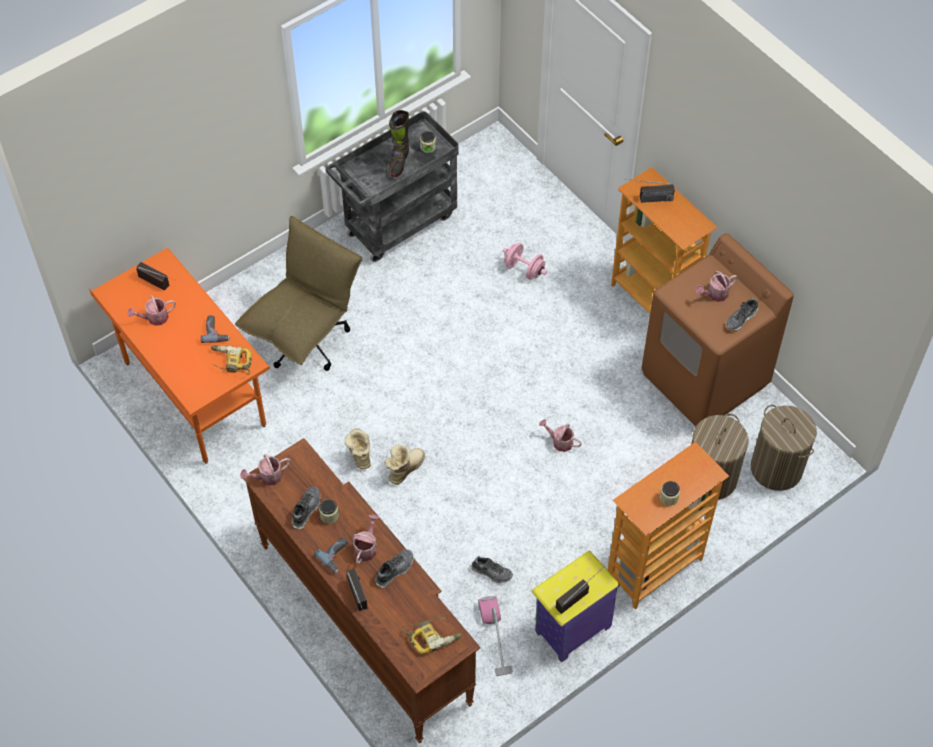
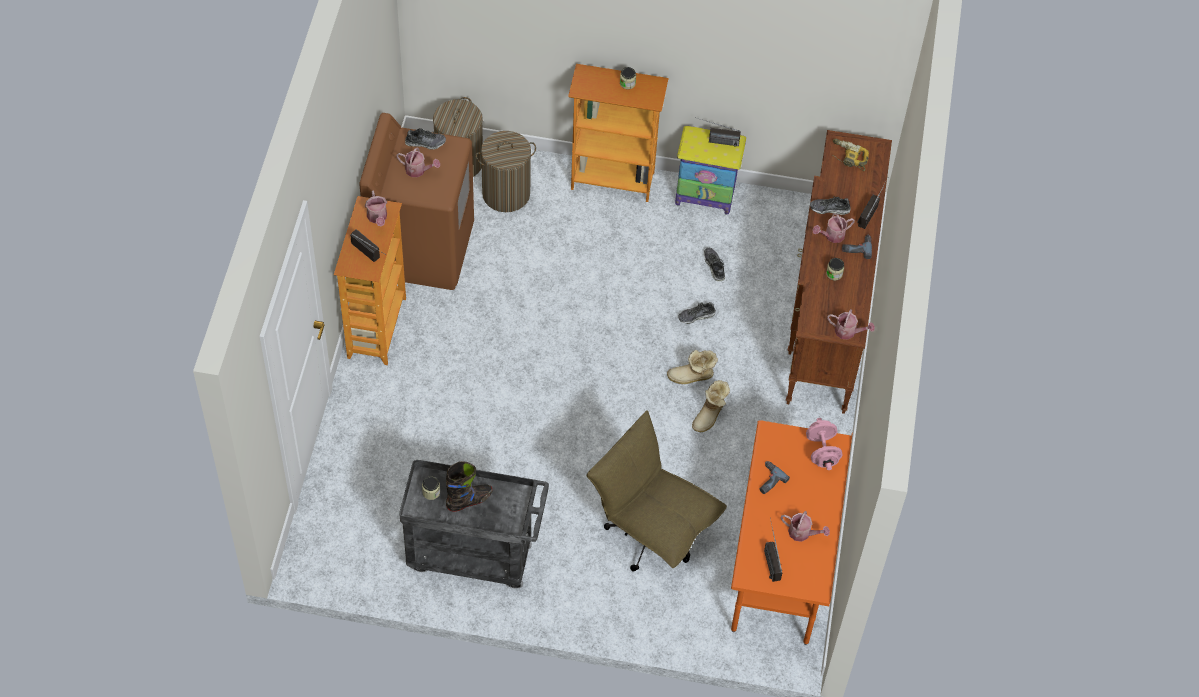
camera: 135 degrees left, 0 degrees up
(231, 362) = (782, 446): power drill -> none
(305, 340) = (652, 534): beige office chair -> beige office chair turned 45 degrees clockwise
(306, 509) = (845, 290): shoe -> shoe (696, 316)
(495, 637) = (757, 232): vacuum cleaner -> none
(524, 269) = (429, 435): pink dumbbell -> pink dumbbell (822, 451)
(560, 441) = (568, 299): watering can -> watering can (377, 218)

